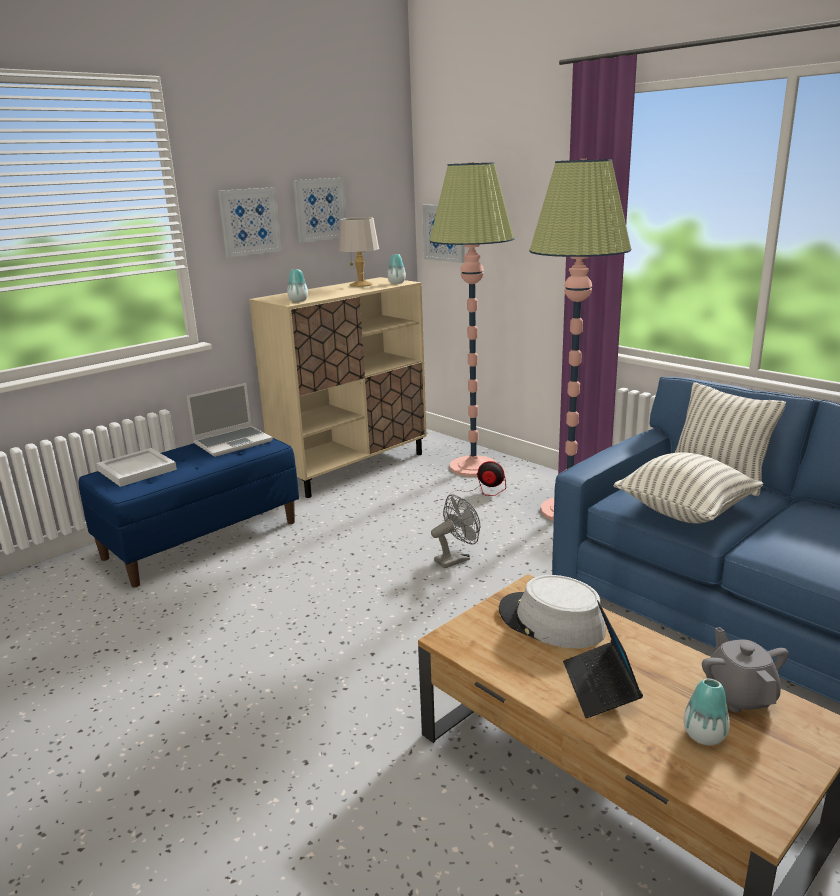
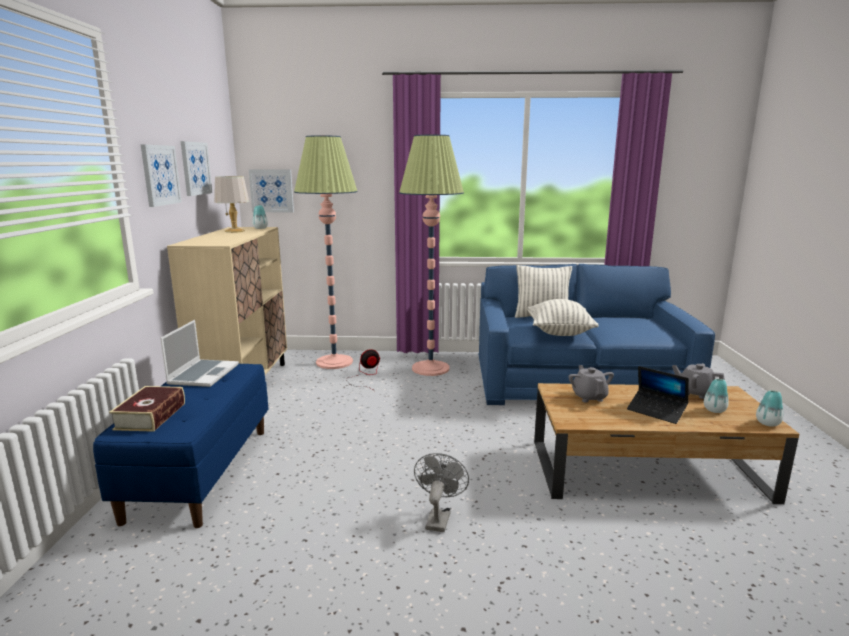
camera: 45 degrees left, 5 degrees down
(135, 470) = (150, 416): white tray -> book
(298, 301) = (224, 242): vase -> vase (767, 423)
(456, 559) = (414, 412): grey fan -> grey fan (438, 517)
(550, 621) = (589, 397): grey hat -> grey teapot

